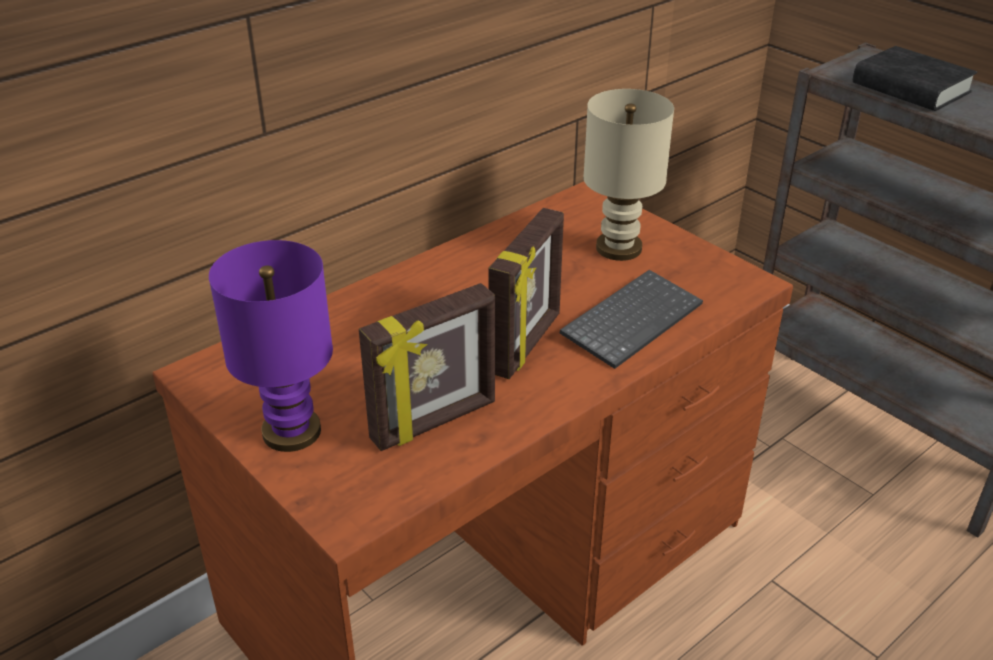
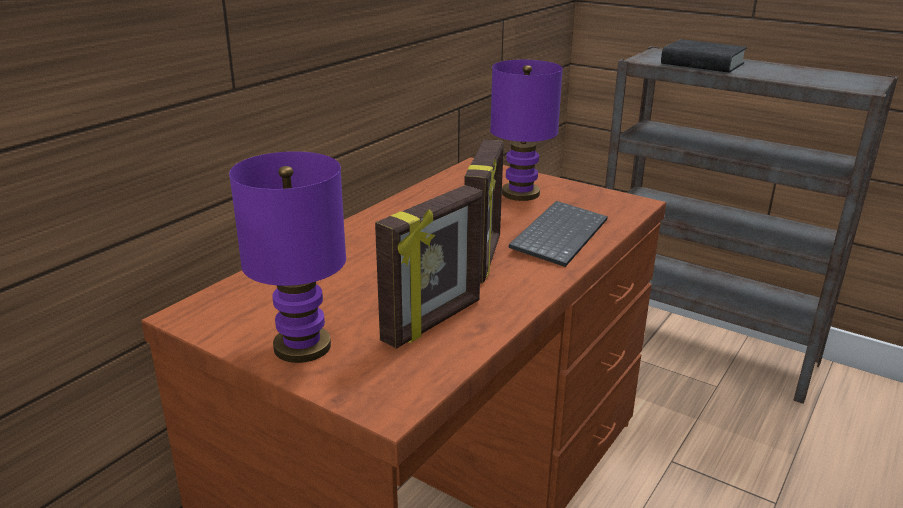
camera: 15 degrees left, 10 degrees down
(619, 249) = (521, 193): beige table lamp -> purple table lamp

